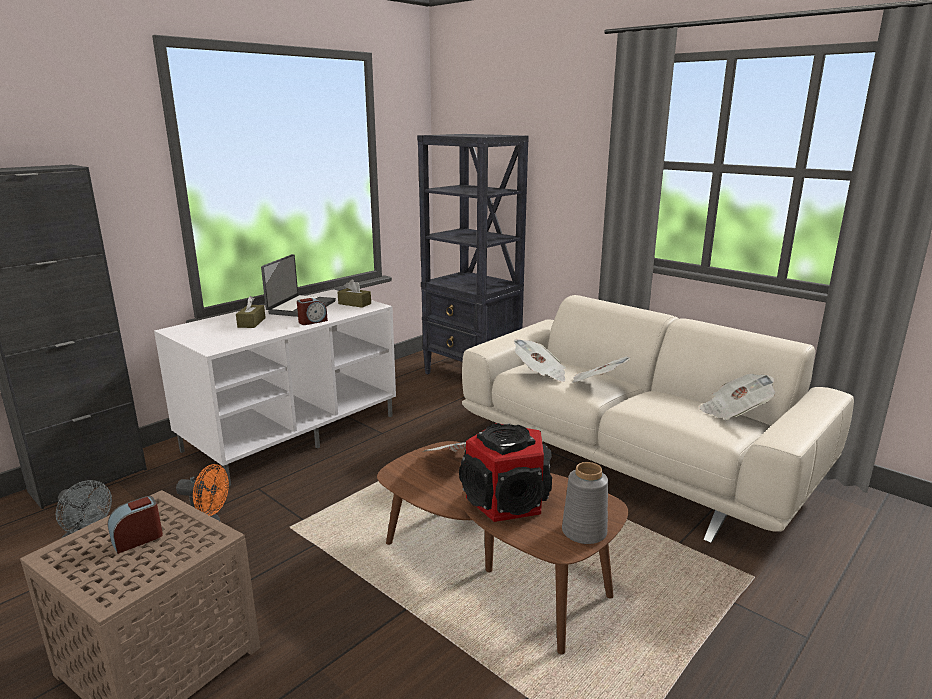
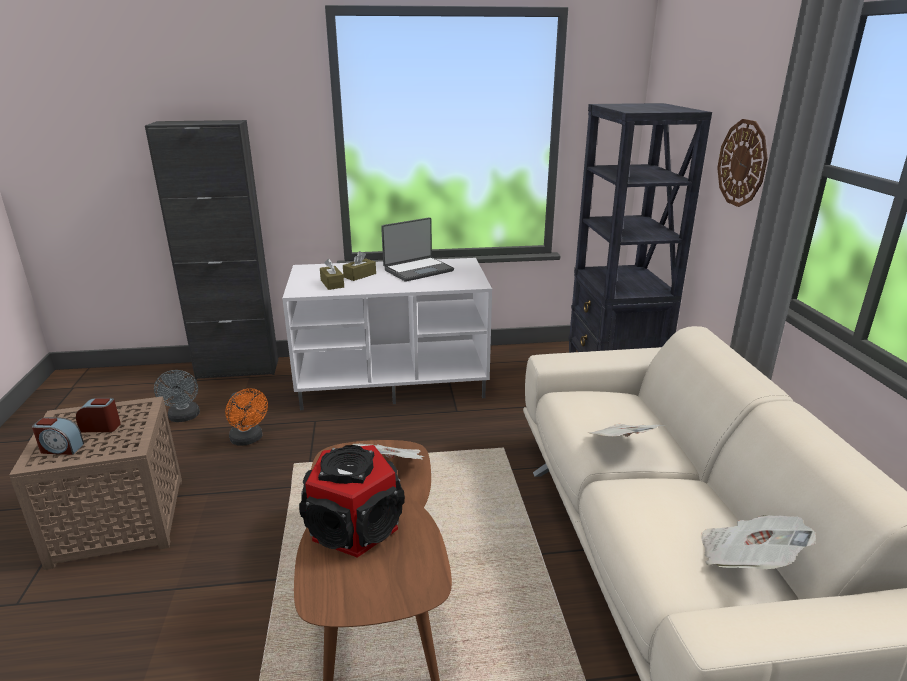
camera: 40 degrees right, 5 degrees up
(312, 321) = (402, 286): alarm clock -> alarm clock (61, 448)
(354, 304) = (465, 277): brown tissue box -> brown tissue box (332, 283)
(540, 374) = (578, 409): newspaper -> none
(567, 170) = (742, 163): none -> wall clock
(583, 532) = (363, 599): grey vase -> none

